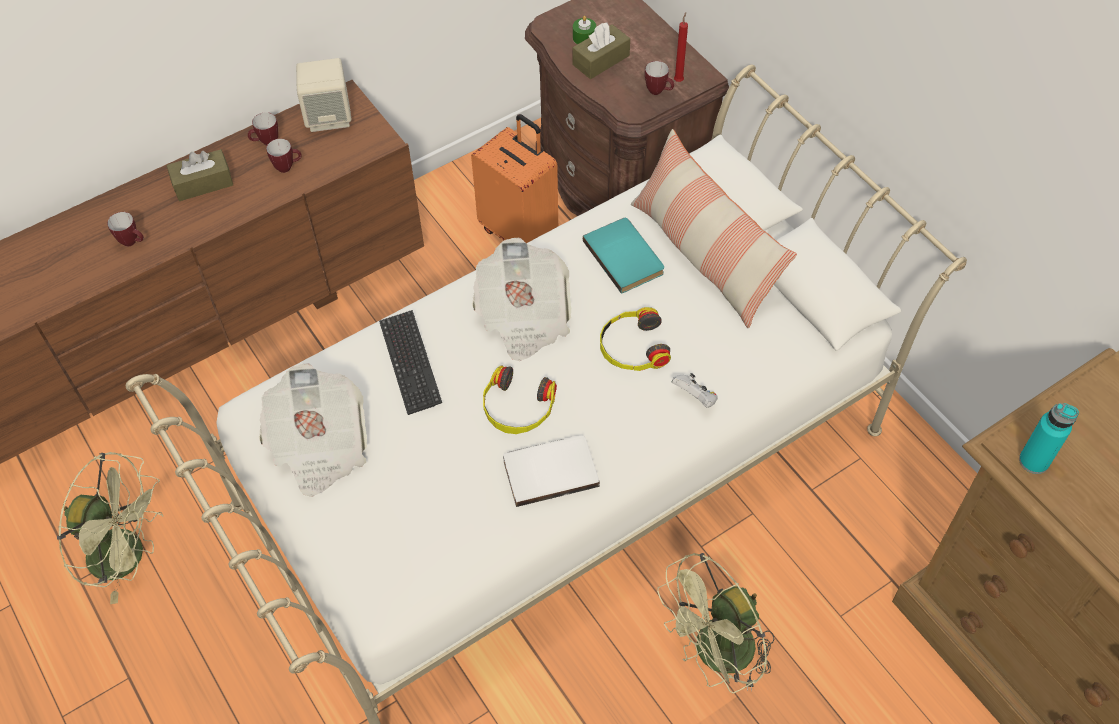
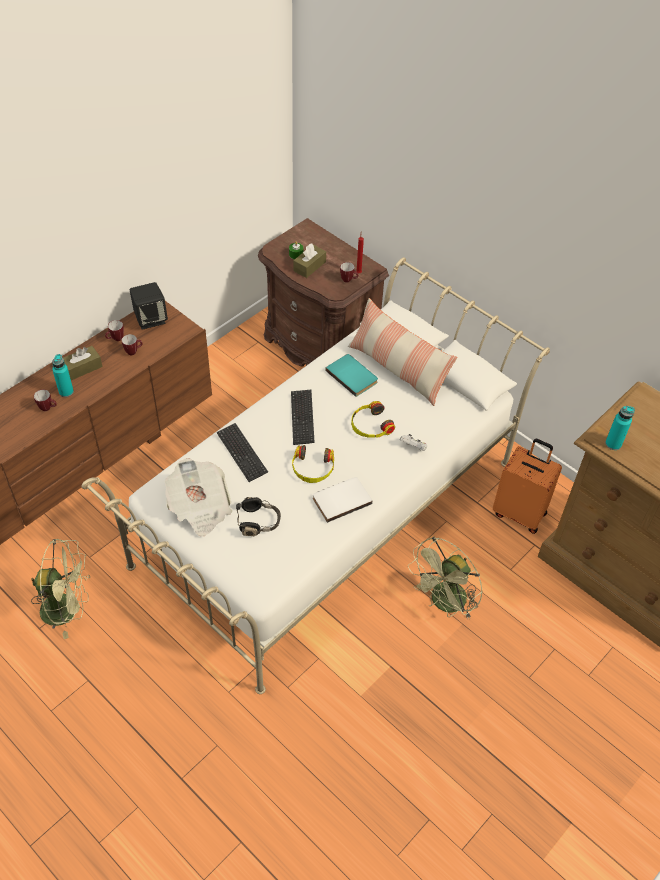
camera: 15 degrees left, 5 degrees down
(167, 219) = (66, 392): none -> turquoise bottle
(329, 117) = (151, 319): beige speaker -> black speaker
(406, 487) = (259, 522): none -> black headphones
(520, 232) = (266, 380): orange suitcase -> orange suitcase (520, 513)
(523, 317) = (302, 418): newspaper -> keyboard

